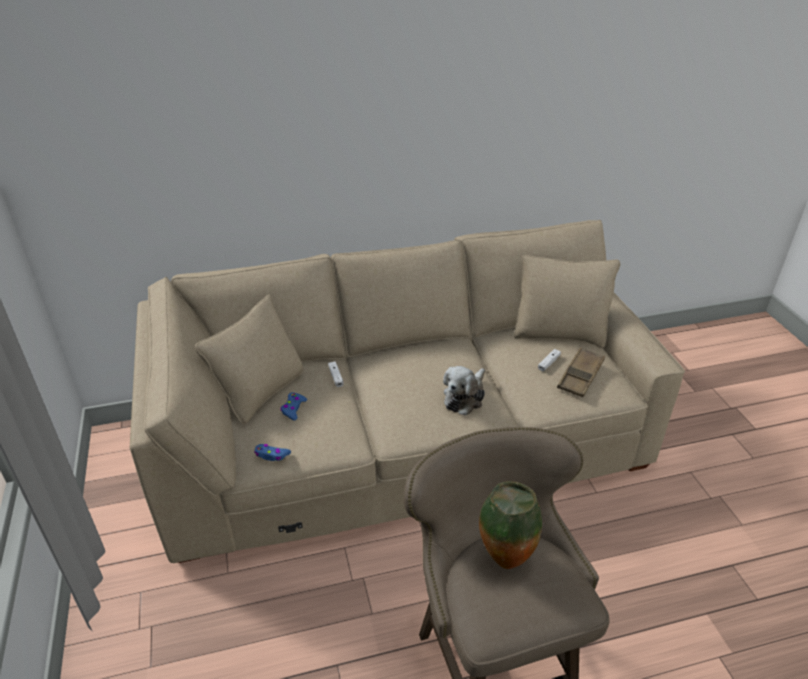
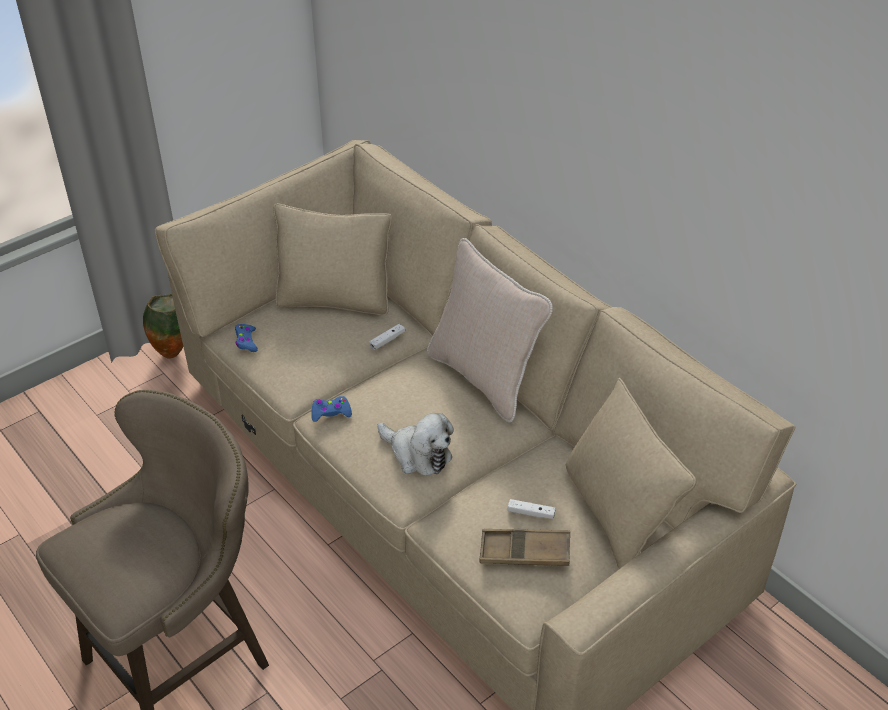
camera: 65 degrees right, 5 degrees up
(293, 409) = (315, 329): blue game controller -> blue game controller (331, 412)
(408, 345) = (484, 378): none -> beige pillow
(465, 397) = (417, 454): plush toy -> plush toy turned 150 degrees counterclockwise
(504, 559) = (144, 531): vase -> vase (172, 353)

